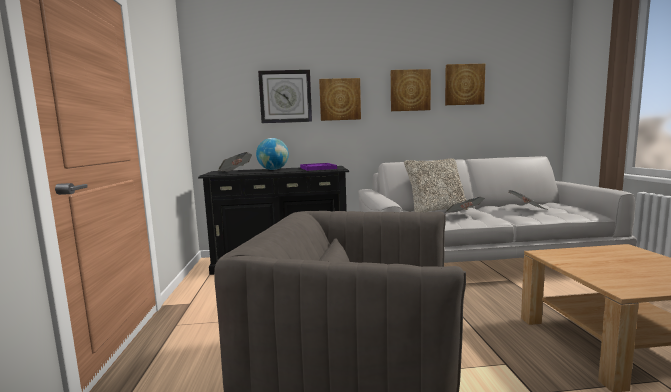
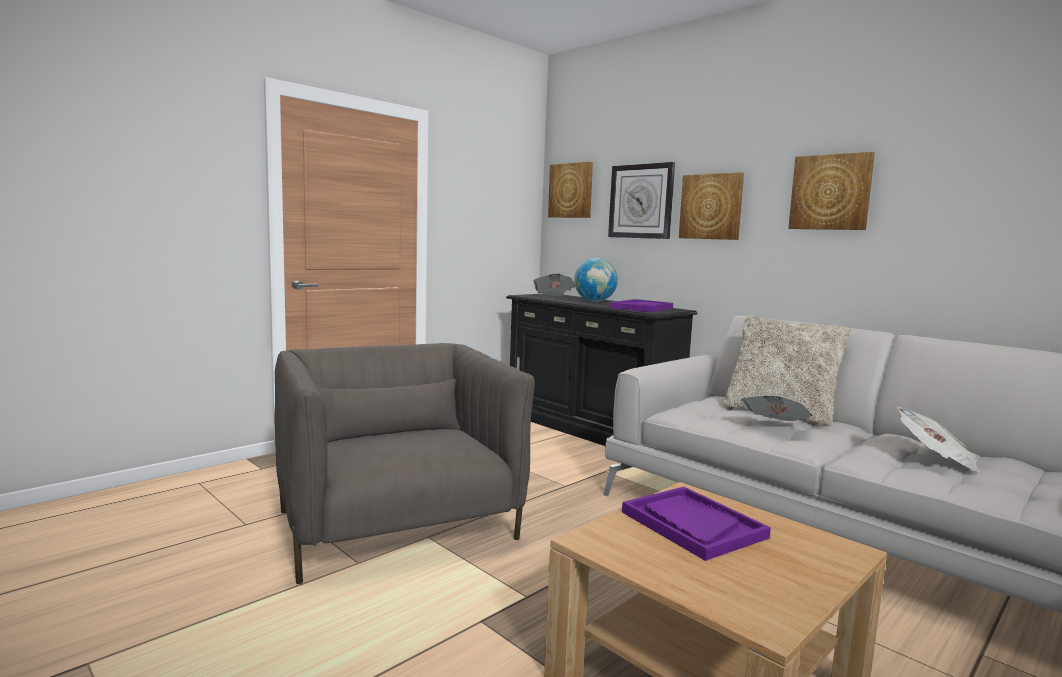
camera: 50 degrees right, 0 degrees up
(464, 84) = (953, 180): picture -> picture (571, 190)
(595, 263) = (692, 524): none -> purple tray

